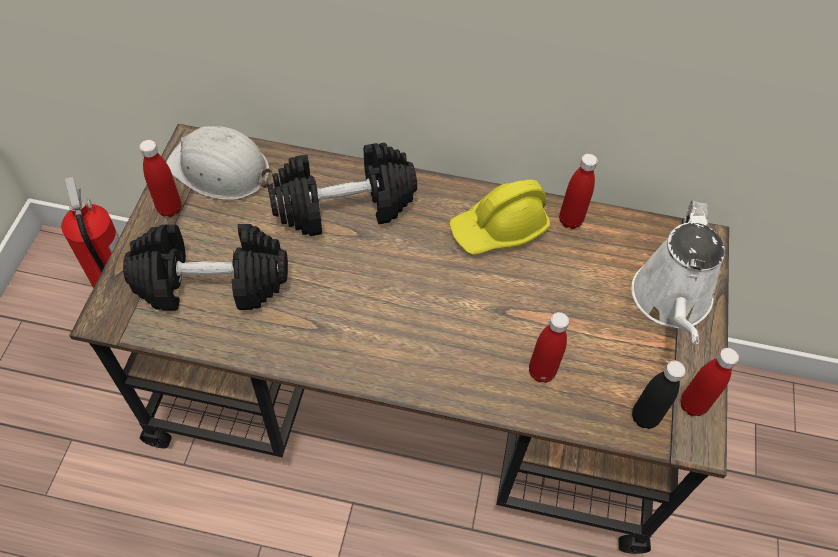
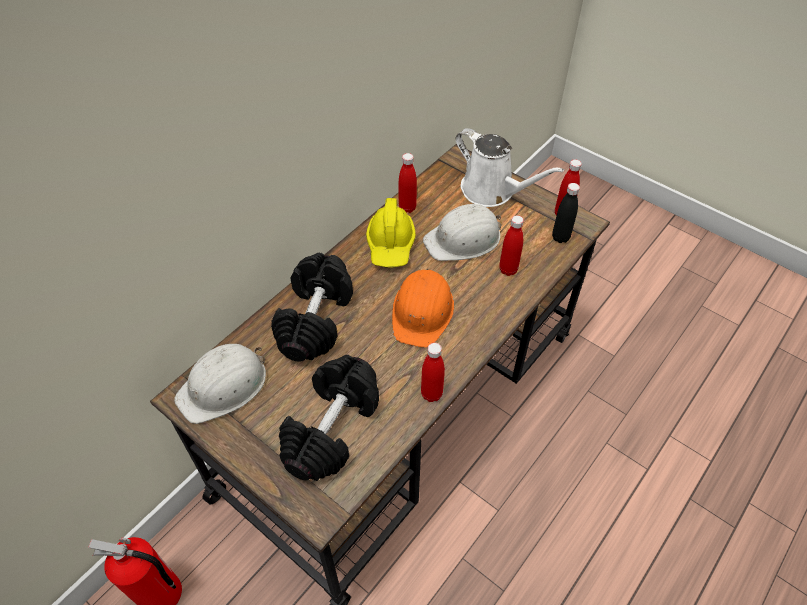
camera: 60 degrees left, 5 degrees down
(170, 209) = (239, 435): red bottle -> red bottle (431, 394)
(415, 303) = (422, 311): none -> orange hard hat
(560, 302) = (464, 239): none -> white hard hat

